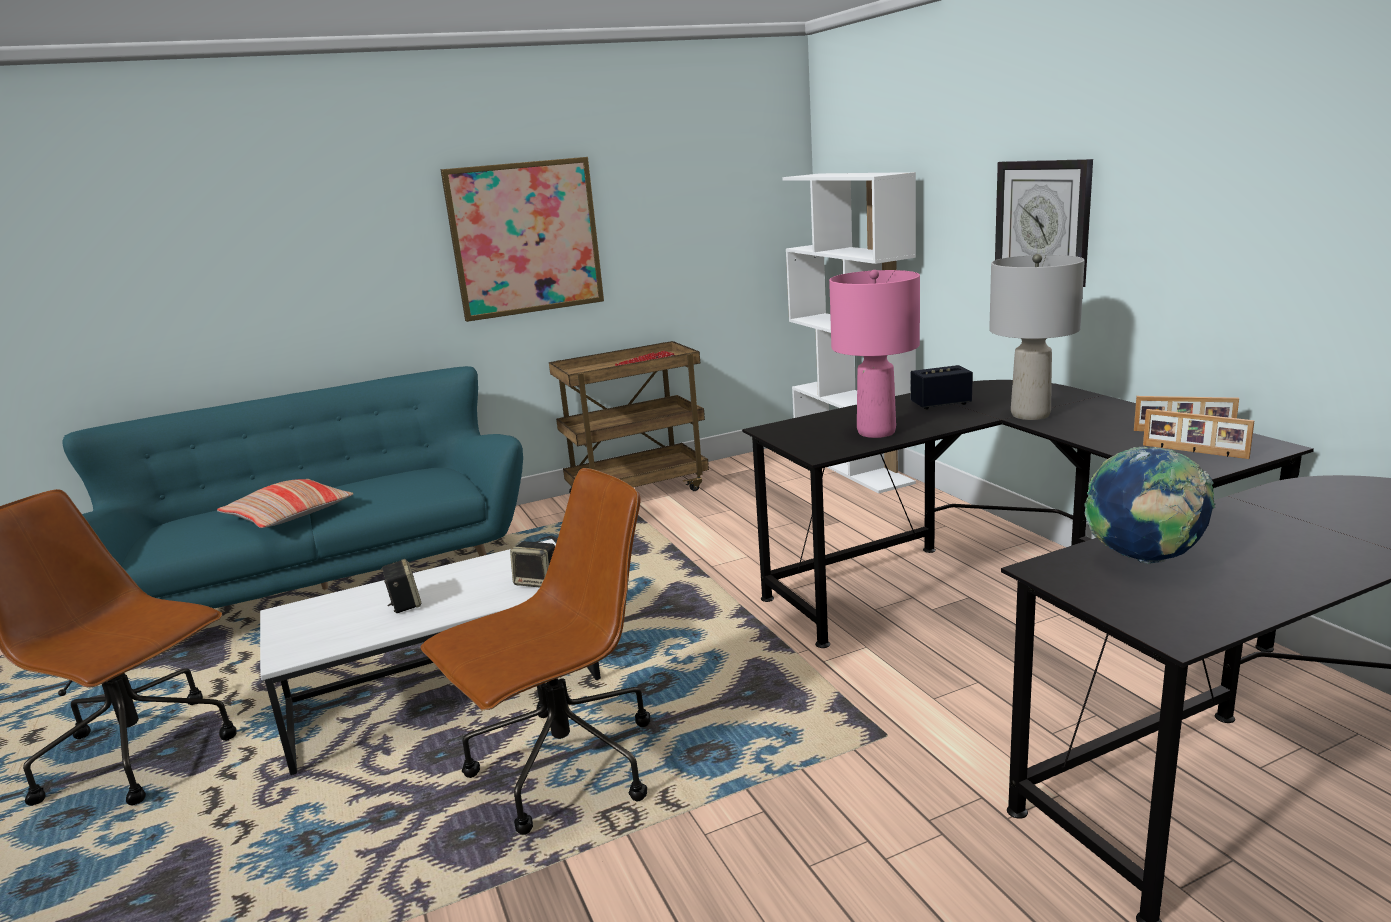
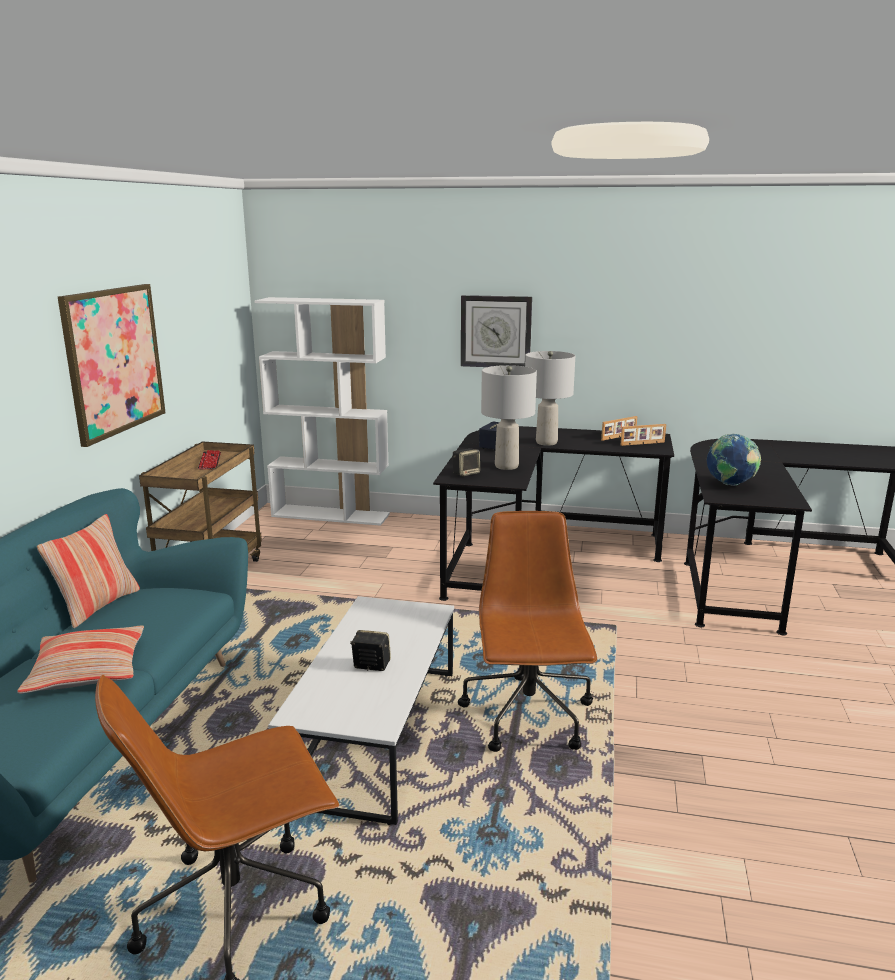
camera: 55 degrees left, 0 degrees up
(401, 472) = (97, 606): none -> pillow
(538, 581) = (419, 617): speaker -> speaker (466, 473)
(876, 432) = (507, 466): pink table lamp -> grey table lamp

